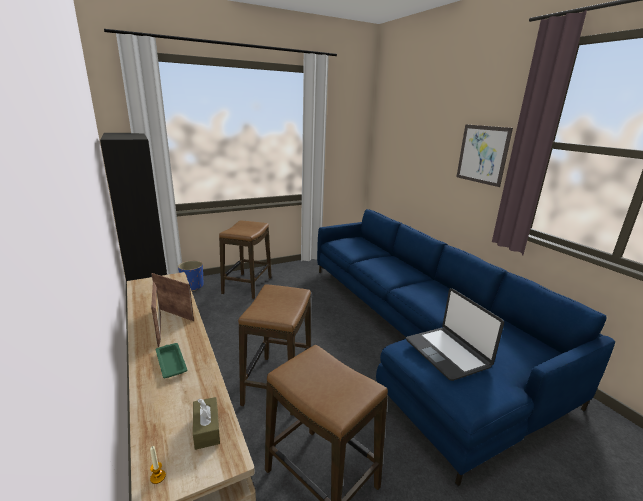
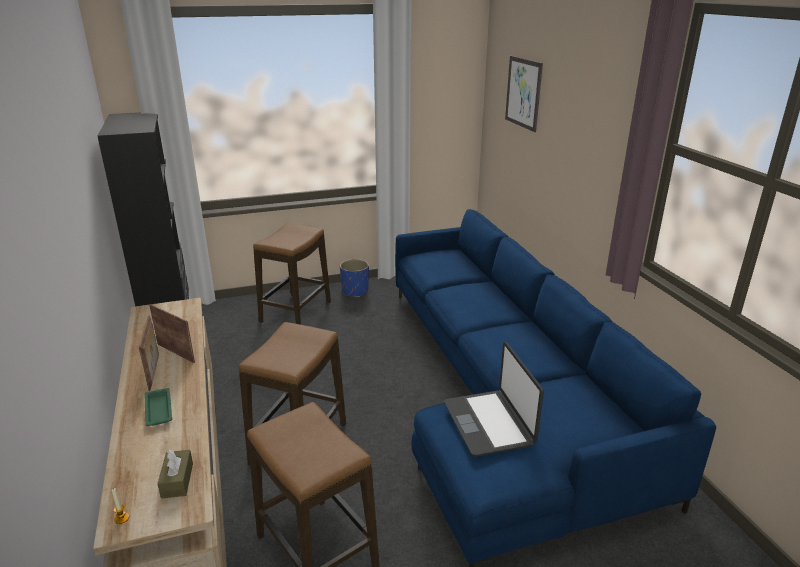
camera: 10 degrees right, 5 degrees up
(192, 286) = (225, 310): blue planter -> blue planter (355, 291)
(482, 154) = (603, 148): picture -> picture (523, 93)

